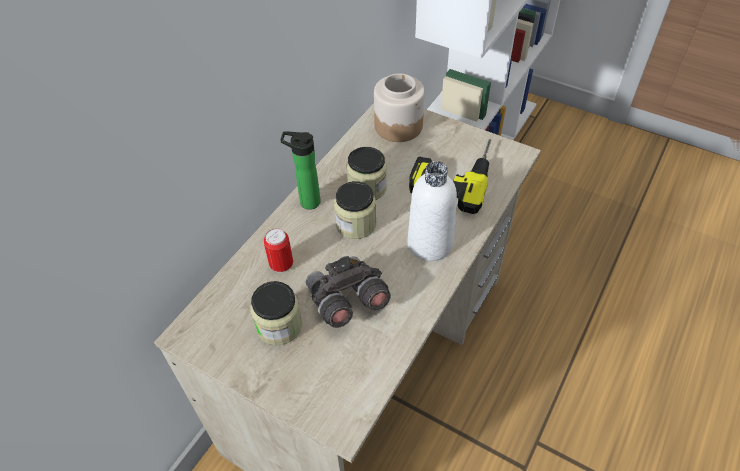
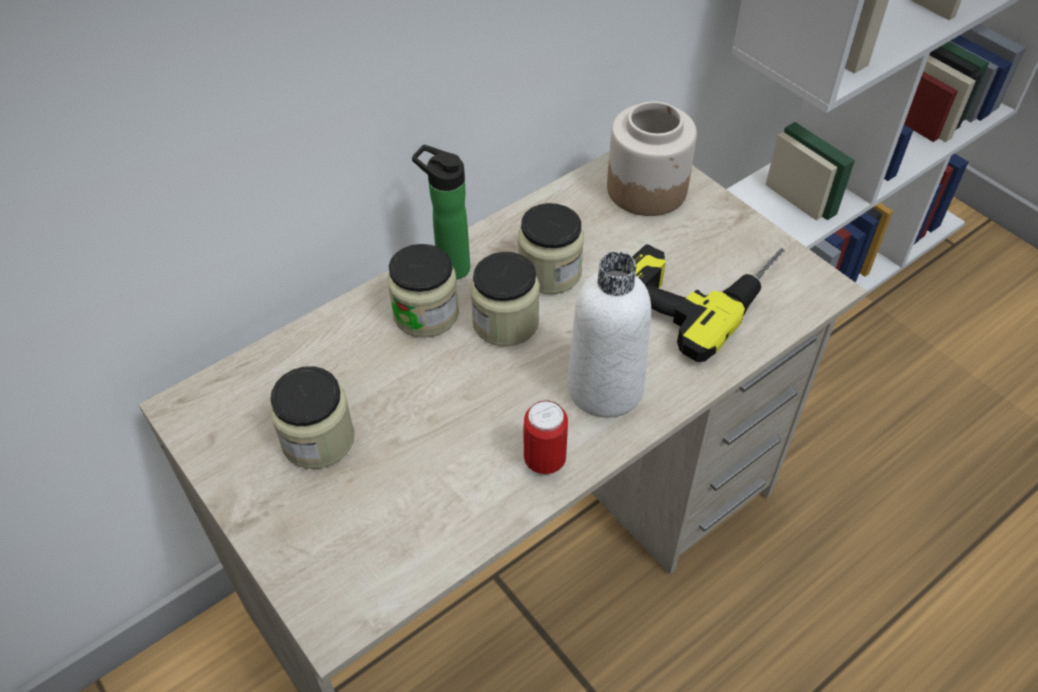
camera: 20 degrees right, 0 degrees up
(281, 265) = (365, 350): can -> can (544, 461)
(307, 233) = (426, 314): none -> jar
(346, 301) = (433, 436): grey binoculars -> none

